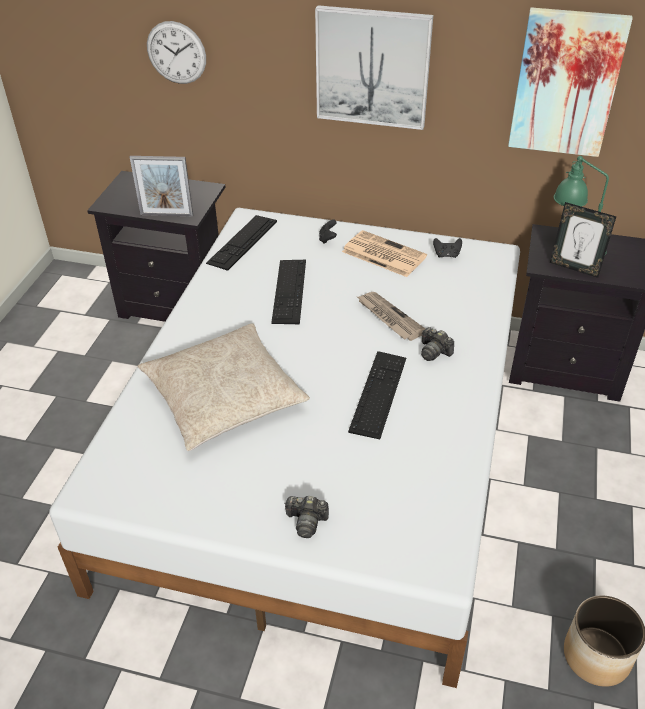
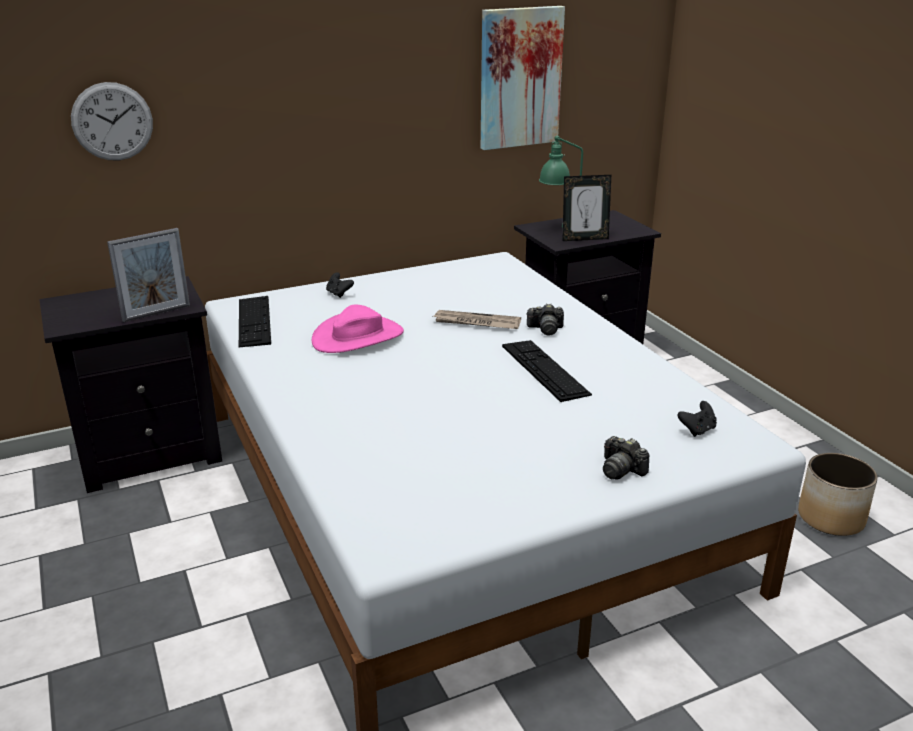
camera: 40 degrees left, 15 degrees down
(224, 396) = (412, 426): beige pillow -> none
(289, 291) = (358, 337): keyboard -> pink hat
(306, 521) = (621, 470): camera -> camera turned 75 degrees clockwise
(372, 67) = (345, 96): picture -> none
(382, 254) = (405, 288): newspaper -> none
(446, 255) = (461, 272): black game controller -> black game controller (697, 430)

